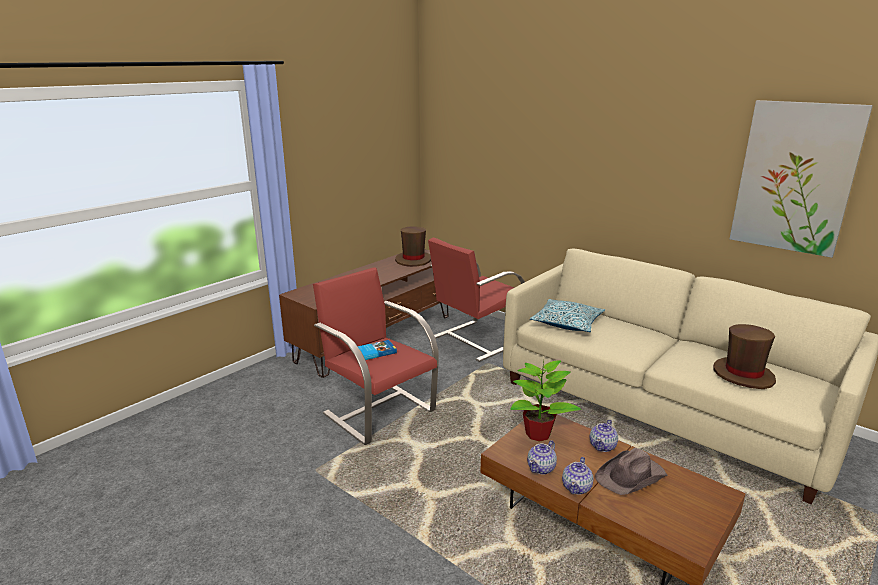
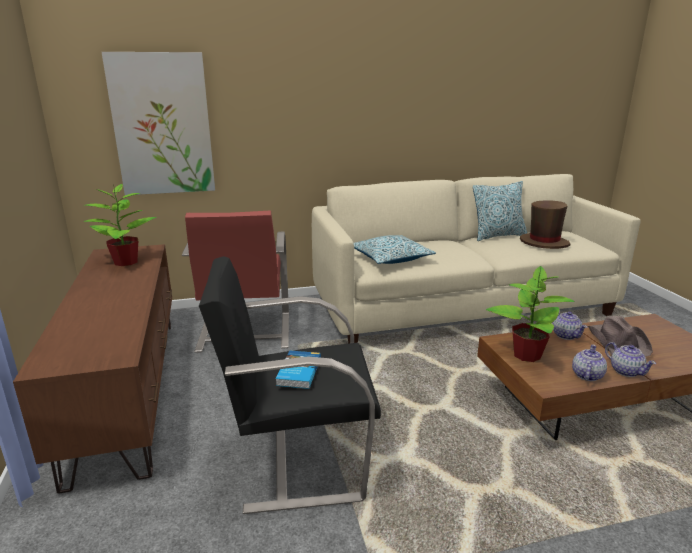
camera: 55 degrees left, 0 degrees up
(378, 411) = (299, 458): red armchair -> black armchair
(413, 260) = (125, 262): brown hat -> potted plant
(541, 468) = (586, 375): teapot -> teapot turned 135 degrees counterclockwise
(717, 350) = (497, 236): none -> pillow
(795, 177) = (499, 82): picture -> picture (162, 125)

